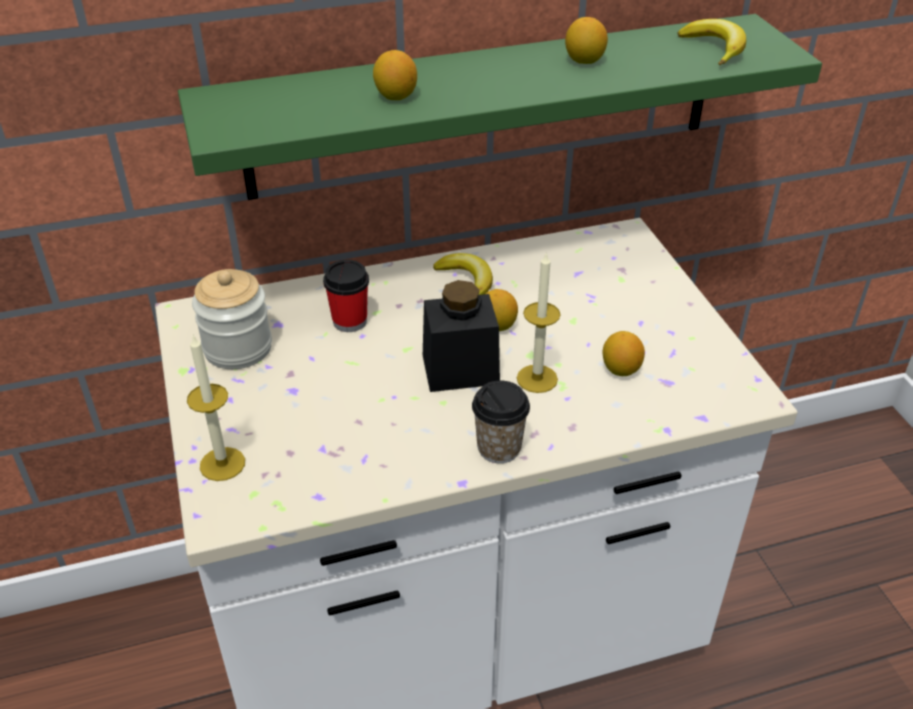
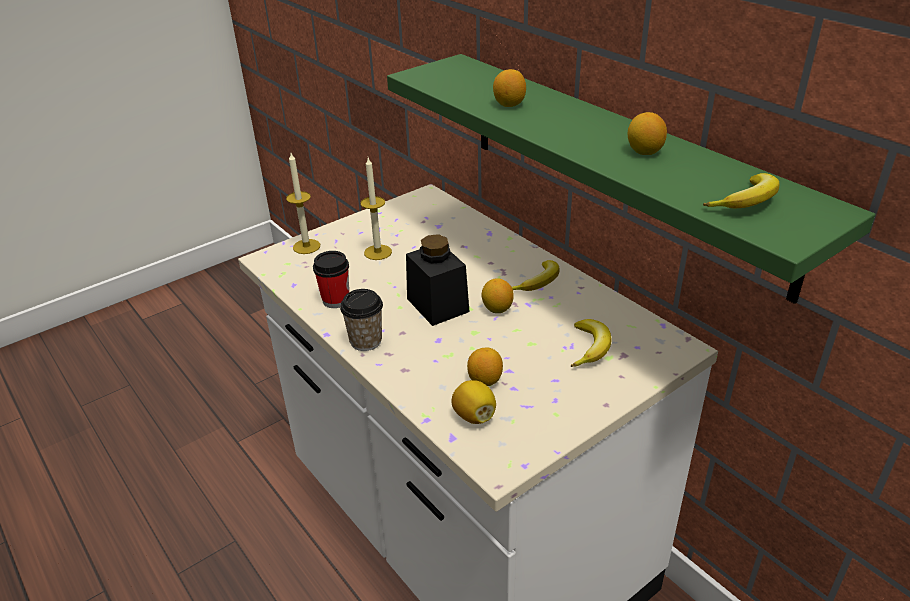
camera: 70 degrees right, 5 degrees down
(238, 348) = (406, 220): jar -> none
(350, 321) = (459, 249): cup -> cup (336, 300)
(537, 378) = (448, 341): candle -> candle (378, 252)
(601, 285) = (590, 348): none -> banana
(674, 392) = (474, 416): none -> lemon

